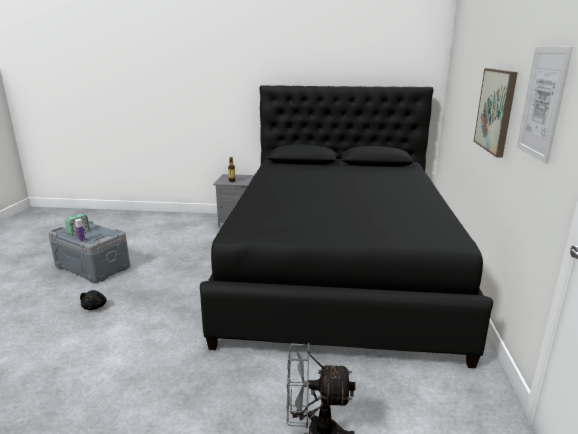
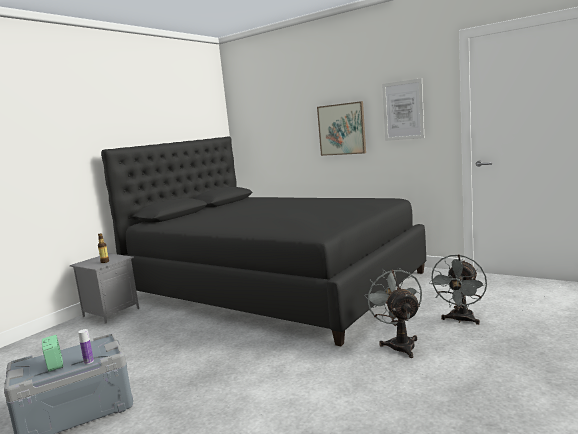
camera: 60 degrees left, 10 degrees down
(95, 307) = (194, 408): black plush toy -> none
(225, 390) = (399, 344): none -> grey fan

